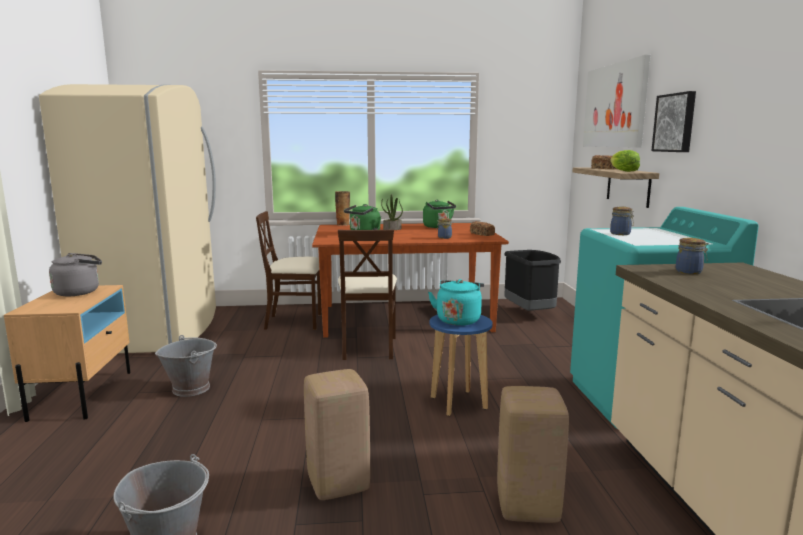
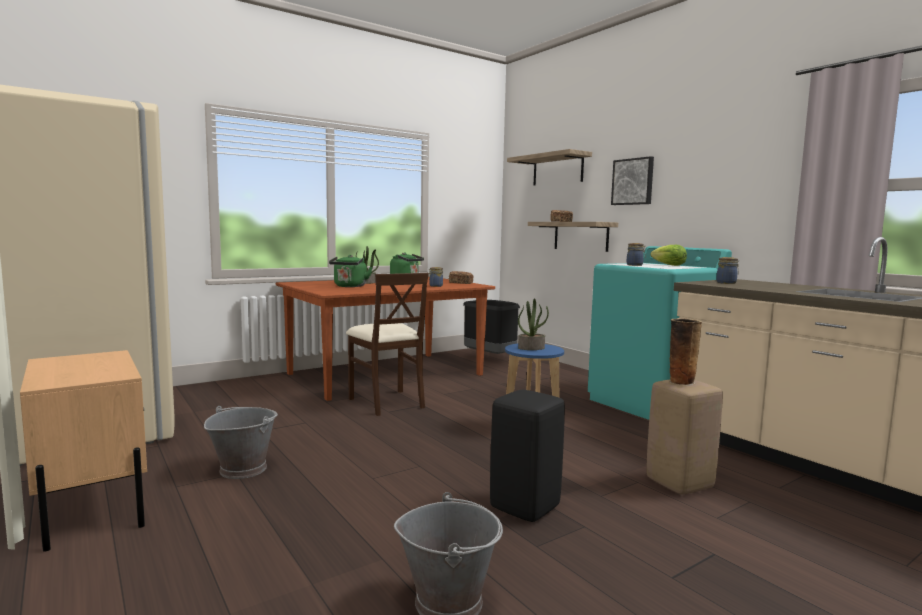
camera: 30 degrees left, 5 degrees down
(80, 292) = (82, 361): grey kettle -> none
(295, 322) = (272, 392): beige chair -> none
(339, 484) = (526, 507): beige stool -> black stool
(343, 224) = (304, 281): vase -> vase (681, 382)
(458, 320) = (531, 348): turquoise kettle -> potted plant
(615, 106) = (557, 170): picture -> shelf
(623, 171) = (588, 221): lettuce -> lettuce (669, 265)

